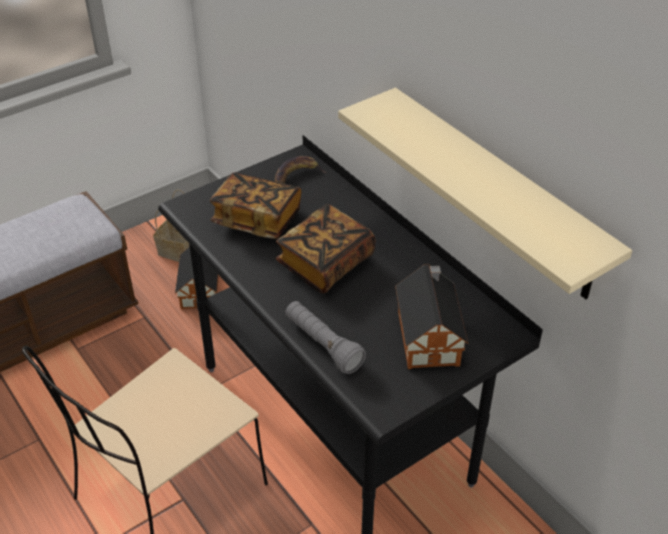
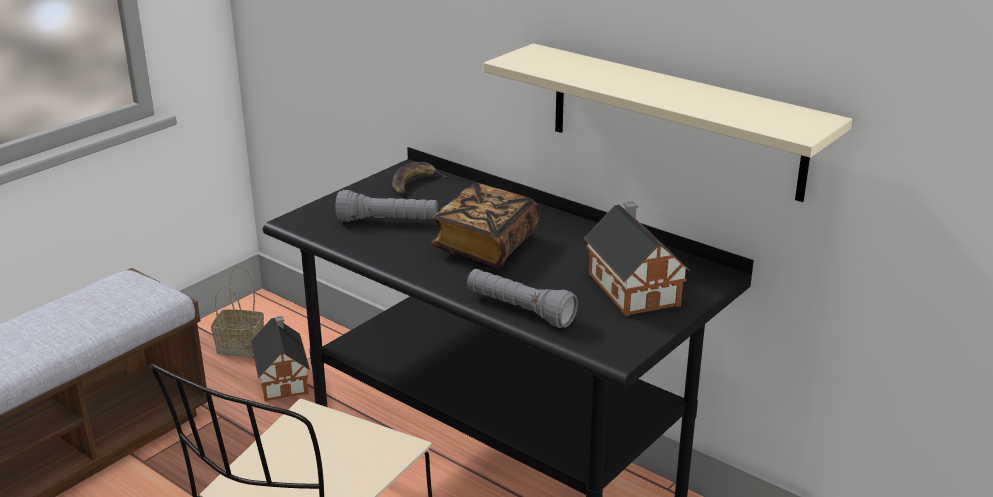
camera: 15 degrees left, 15 degrees down
(257, 219) = (388, 221): book -> grey flashlight

